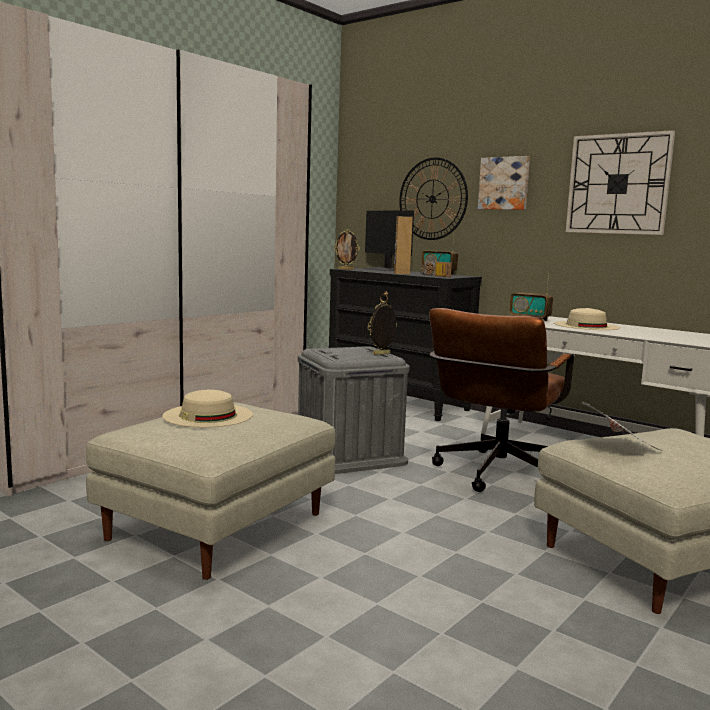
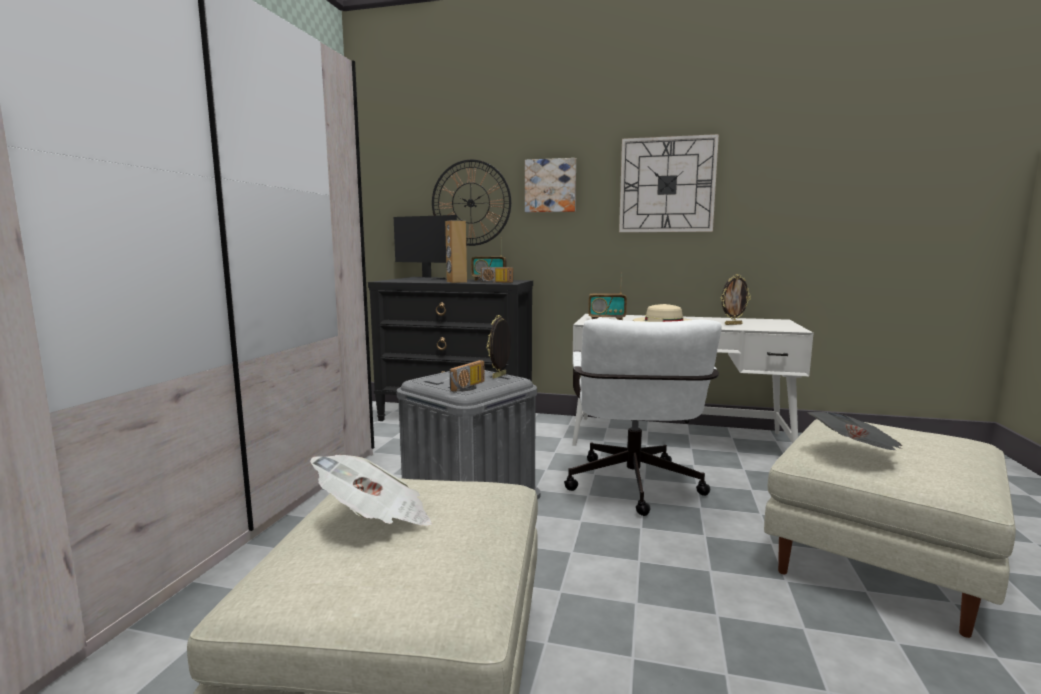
camera: 25 degrees left, 0 degrees up
(208, 415) = (376, 518): beige hat -> newspaper
(345, 357) = (470, 387): none -> radio
(346, 269) = (387, 281): picture frame -> picture frame (733, 324)
(494, 476) = (634, 490): brown office chair -> white office chair

